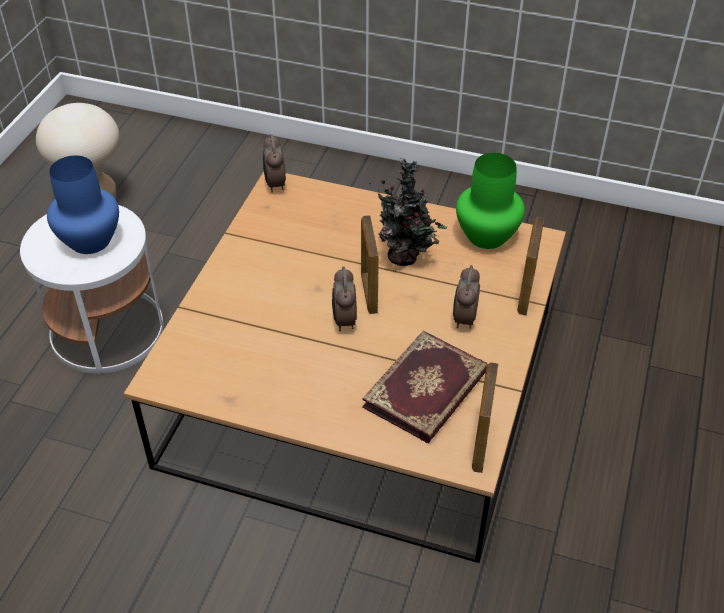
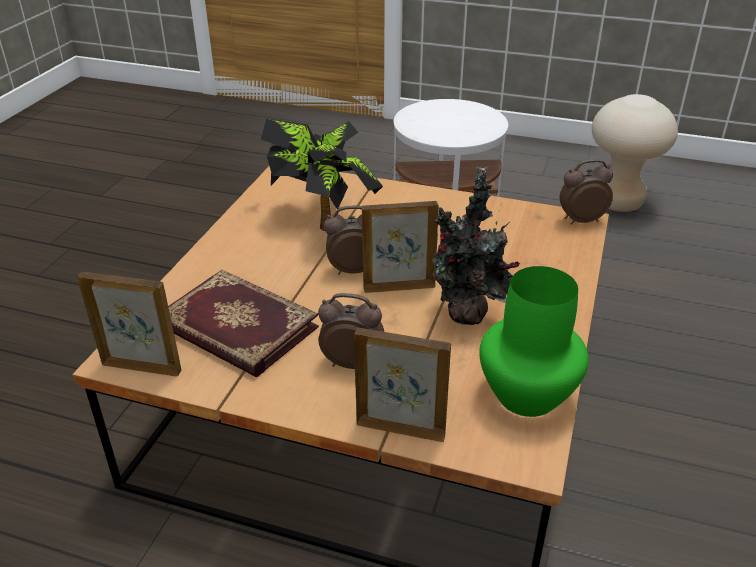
camera: 90 degrees right, 10 degrees down
(90, 240) = (450, 122): blue vase -> none
(258, 344) = (323, 219): none -> potted plant

